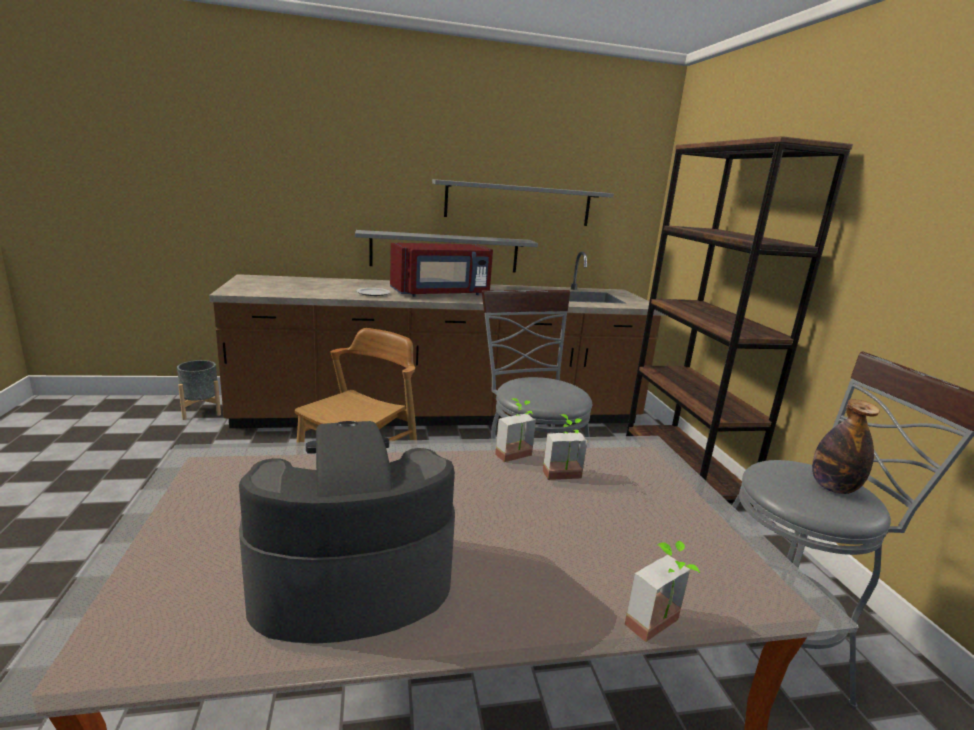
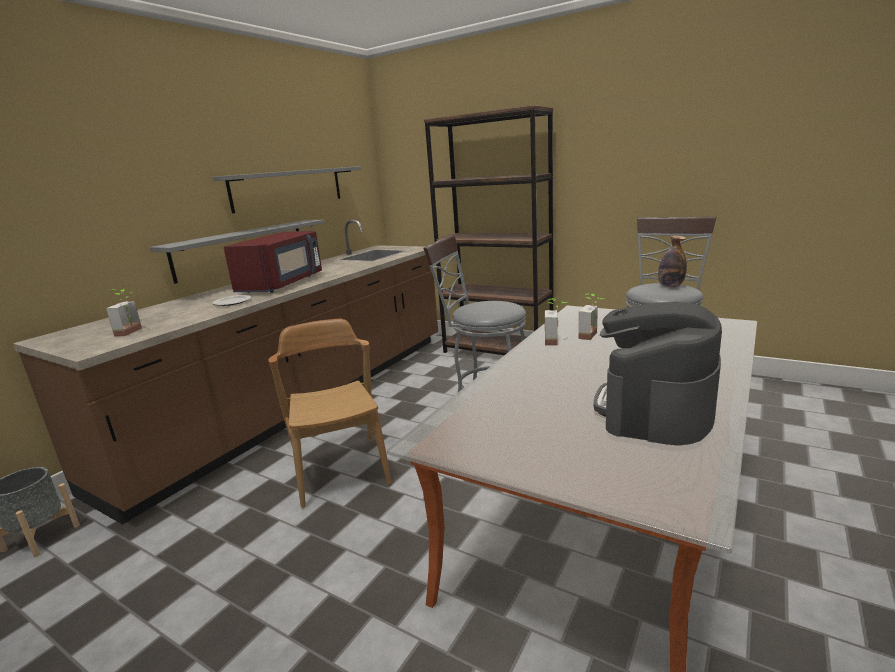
camera: 45 degrees left, 0 degrees up
(661, 629) = (742, 351): potted plant -> potted plant (133, 332)

